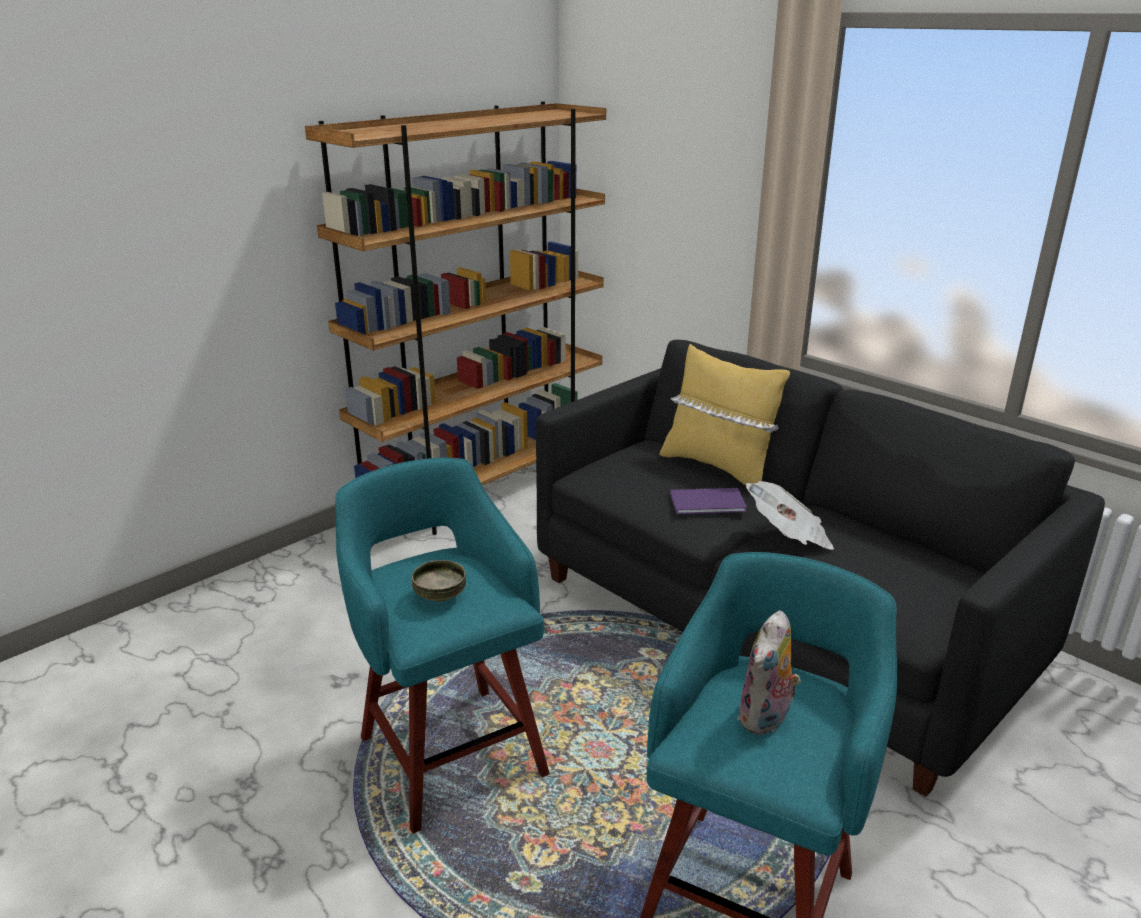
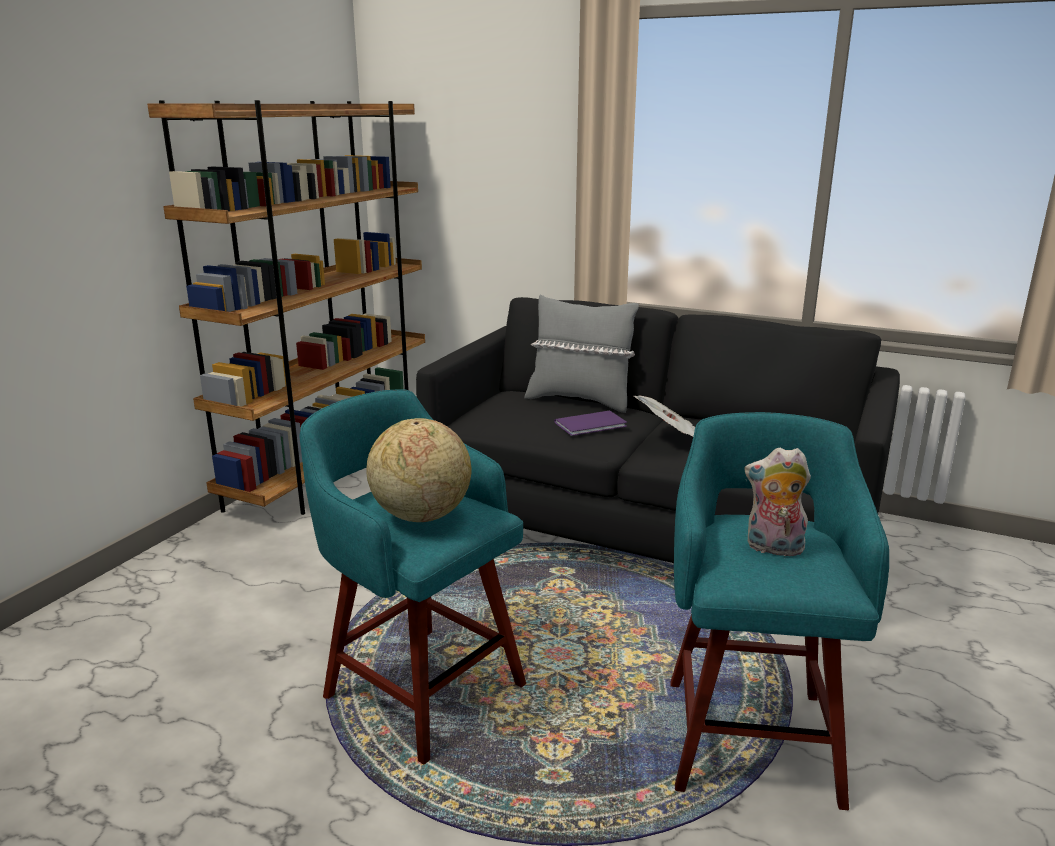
camera: 20 degrees left, 5 degrees down
(439, 596) = (421, 515): bowl -> globe
(718, 467) = (579, 400): yellow pillow -> grey pillow
(766, 719) = (773, 549): plush toy -> plush toy turned 90 degrees clockwise

